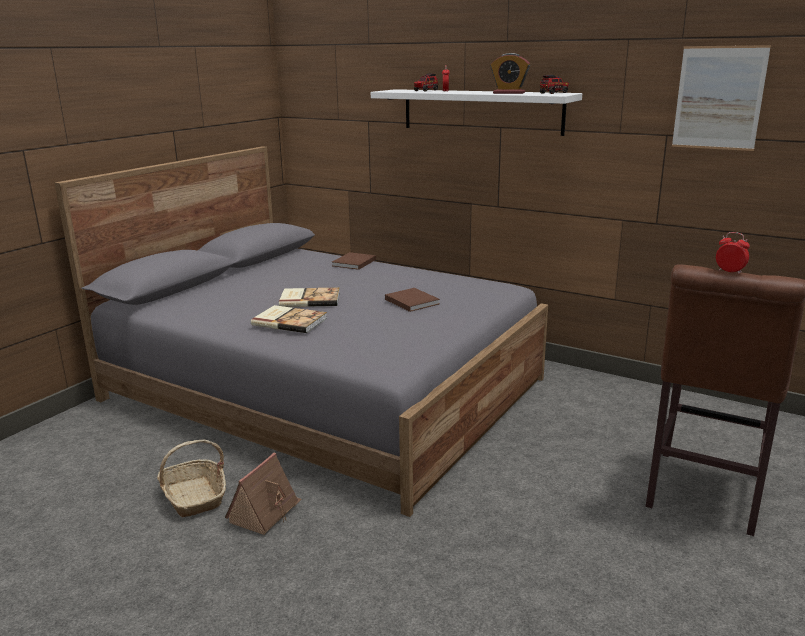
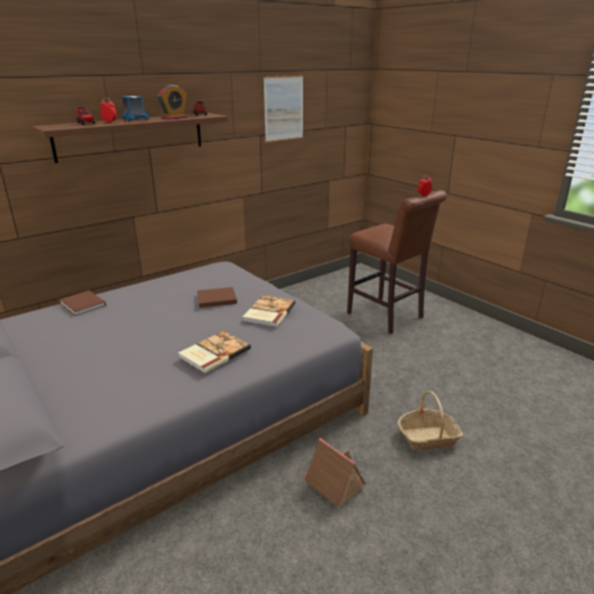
camera: 70 degrees left, 5 degrees up
(194, 497) = (287, 529): basket -> basket (428, 438)
(309, 299) = (164, 337): book -> book (268, 312)
(471, 91) = (135, 120): none -> toy truck
(481, 111) = (131, 136): white shelf -> brown shelf

